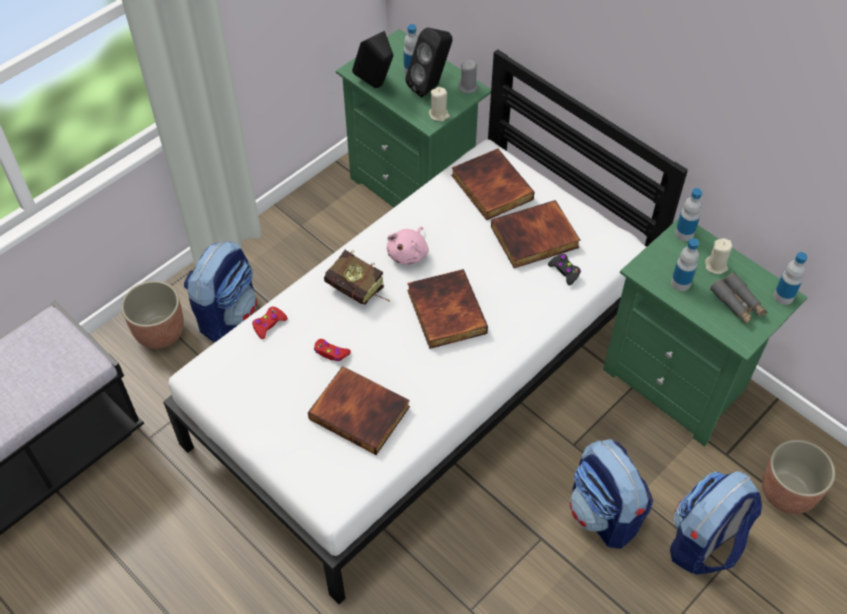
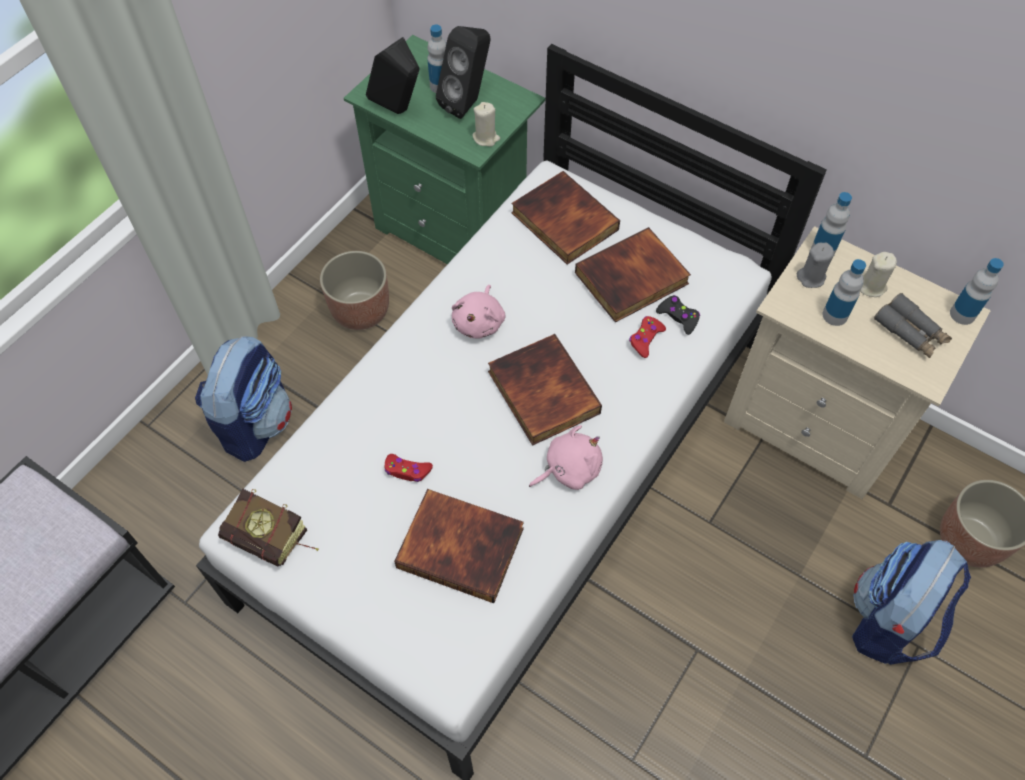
camera: 10 degrees left, 5 degrees up
(160, 331) = (174, 458): planter -> planter (361, 310)
(269, 324) = (319, 445): red game controller -> red game controller (645, 339)
(359, 292) = (428, 382): book -> book (275, 542)
(454, 370) = (569, 469): none -> pink plush toy
(468, 87) = (515, 98): grey candle -> grey candle (811, 277)
(604, 514) = (765, 605): backpack -> none
(679, 381) = (815, 423): green nightstand -> beige nightstand

